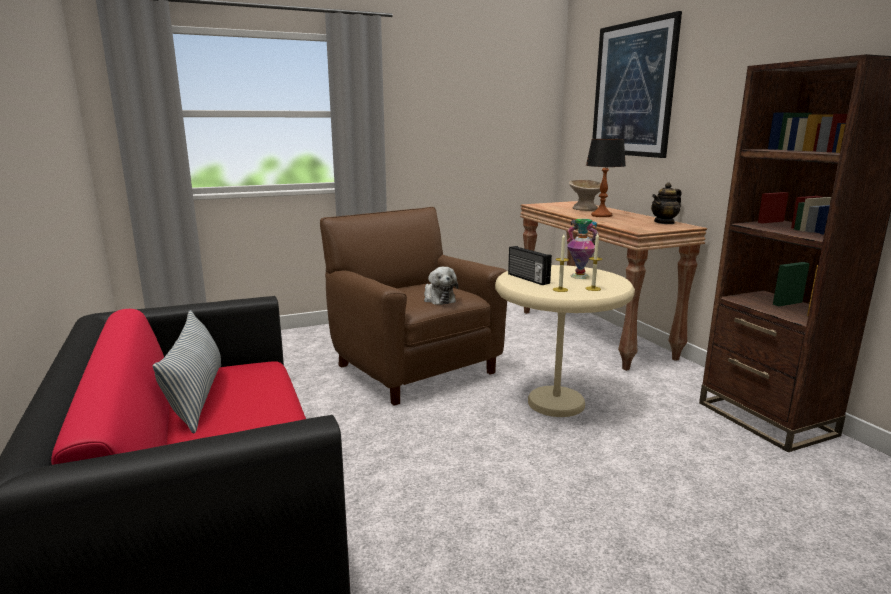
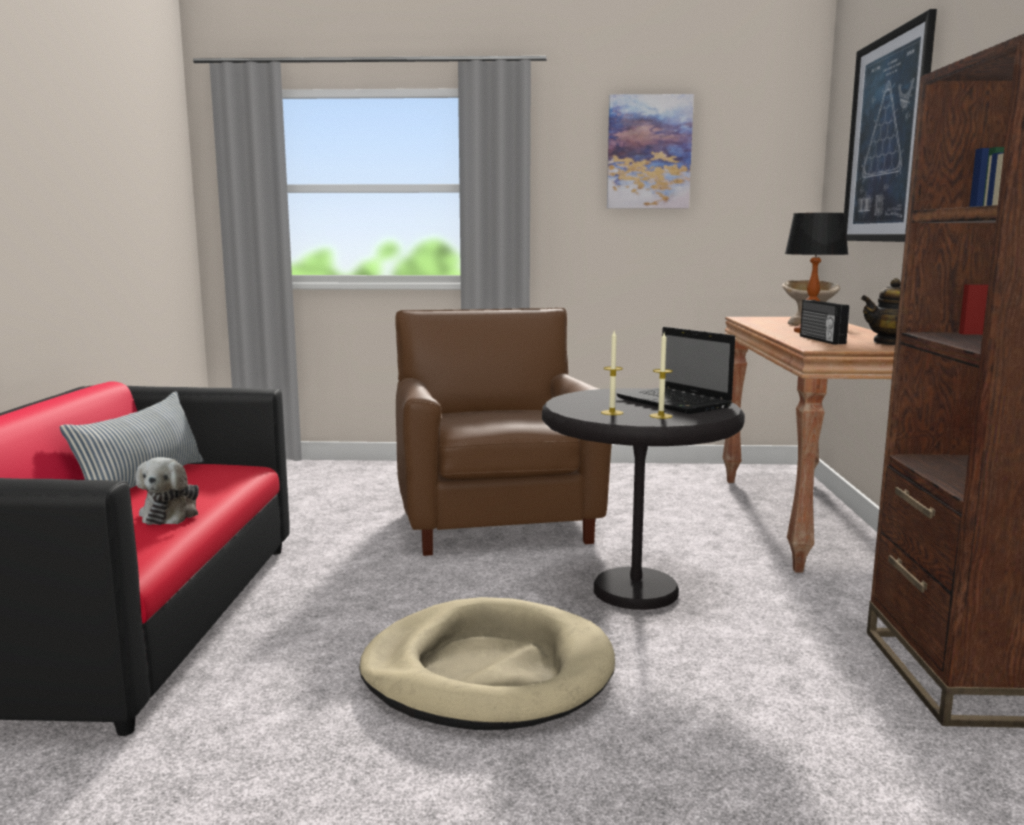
camera: 25 degrees right, 5 degrees down
(438, 299) = (505, 423): plush toy -> plush toy (171, 513)
(459, 89) = (649, 152): none -> picture
(527, 279) = (594, 399): radio -> radio (820, 340)
(534, 486) = (487, 672): none -> beige dog bed
(556, 403) = (635, 591): beige side table -> black side table
(580, 276) = (675, 403): vase -> laptop

